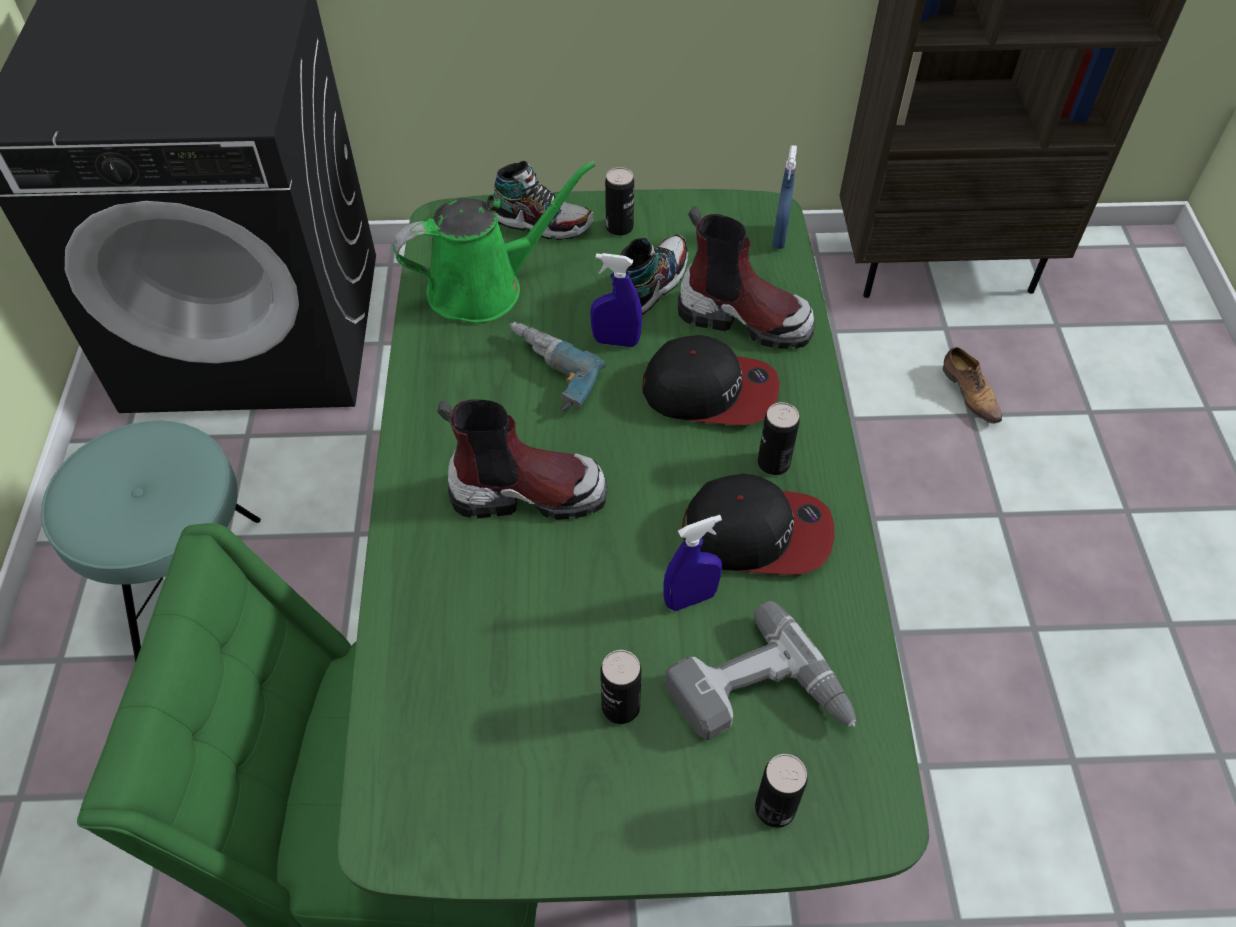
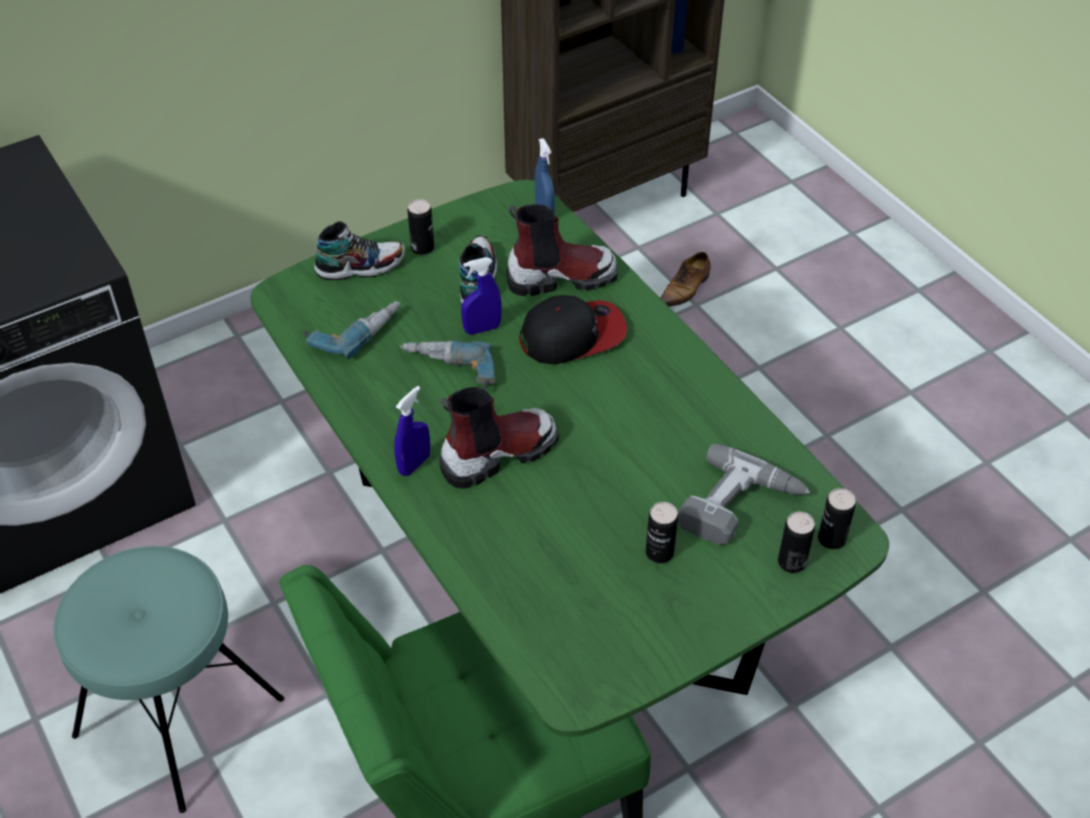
camera: 30 degrees left, 5 degrees down
(484, 287) = (354, 330): green watering can -> power drill
(690, 599) = (656, 470): blue spray bottle -> blue spray bottle (414, 464)
(757, 533) = (669, 411): cap -> none
(773, 463) = (648, 364): can -> can (831, 539)
(970, 393) = (685, 289): shoe -> shoe turned 90 degrees clockwise

